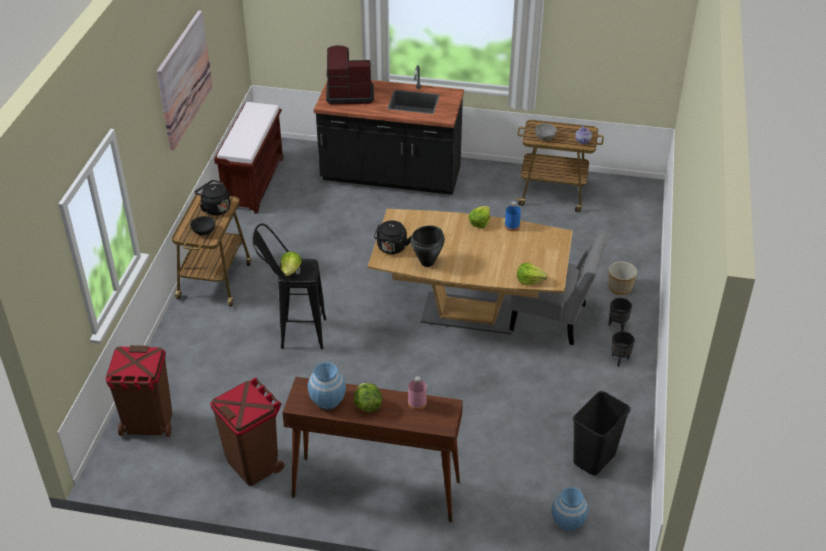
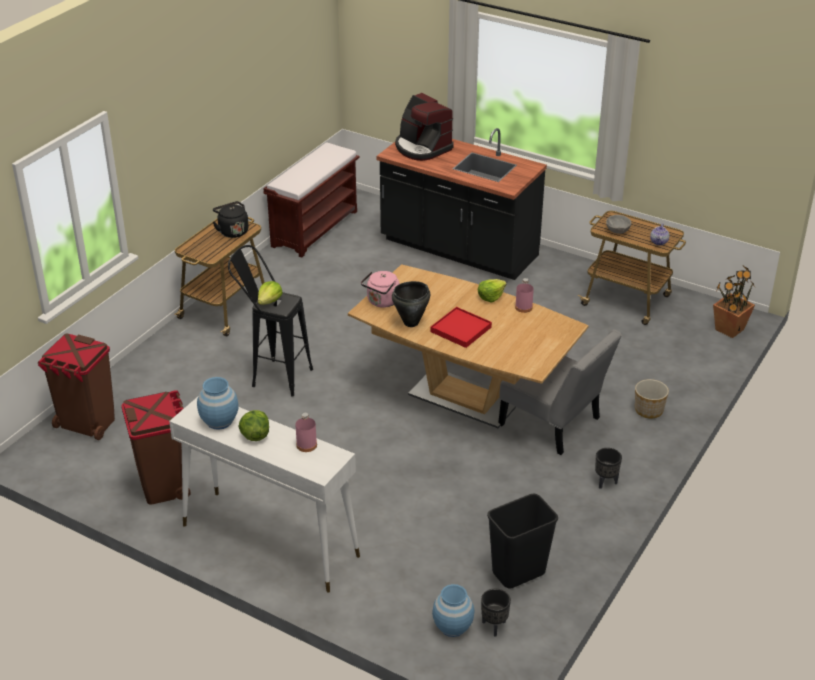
camera: 20 degrees right, 5 degrees down
(184, 79) = (228, 91): picture -> none
(204, 232) = (209, 250): black bowl -> none
(349, 93) = (422, 148): coffee machine -> coffee machine turned 150 degrees counterclockwise
(375, 489) = (269, 540): brown console table -> white console table
(391, 248) = (382, 302): black kettle -> pink kettle
(472, 259) = (461, 329): none -> red tray
(512, 226) = (523, 307): blue bottle -> pink bottle
(529, 280) = (510, 362): lettuce -> none
(617, 326) = (623, 448): black planter -> black planter (494, 627)
(644, 201) = (729, 329): none -> potted plant

